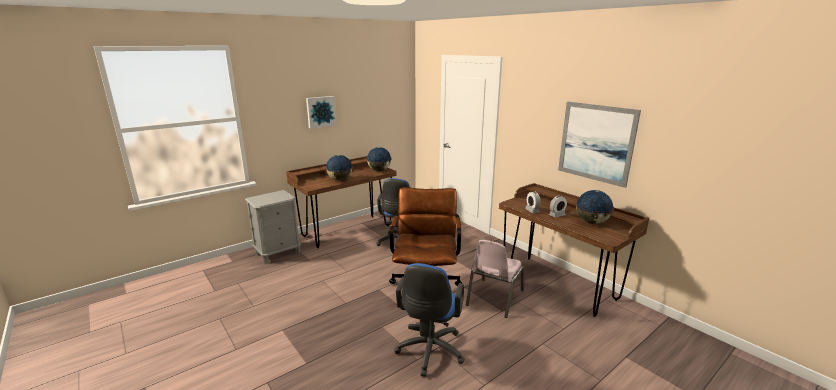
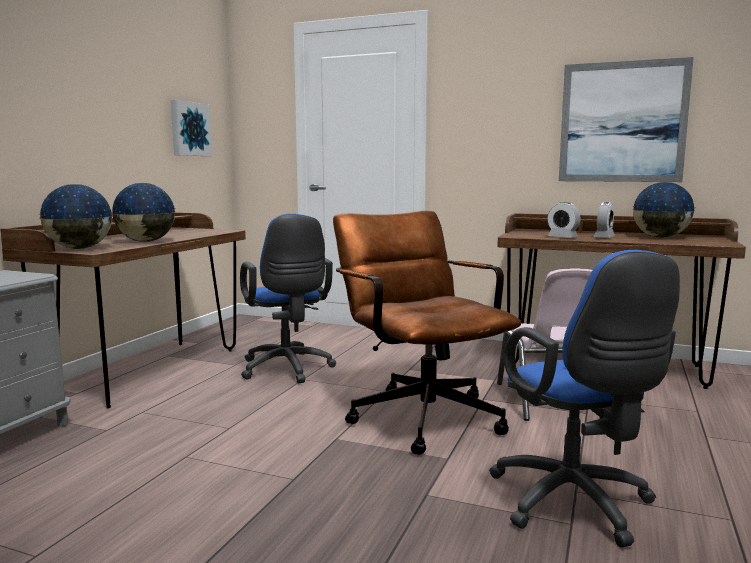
camera: 30 degrees left, 10 degrees down
(321, 111) = (72, 99): picture -> picture (189, 129)
(379, 170) = (209, 231): globe -> globe (79, 248)

